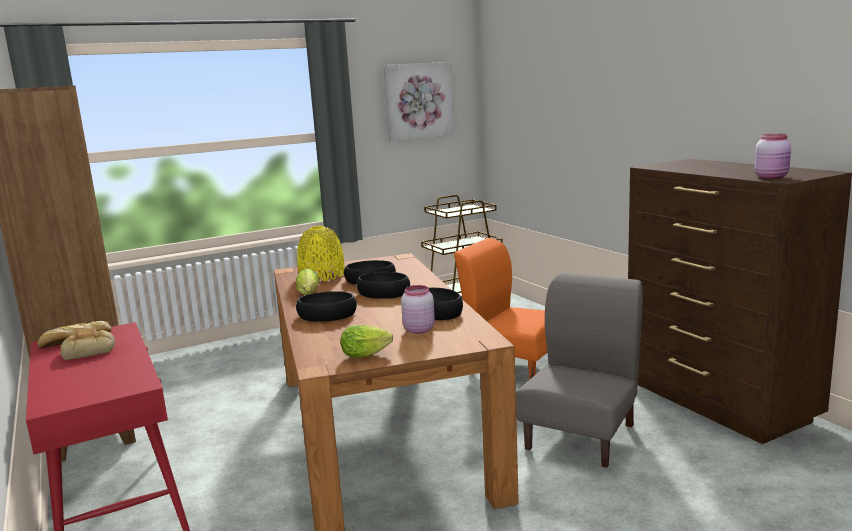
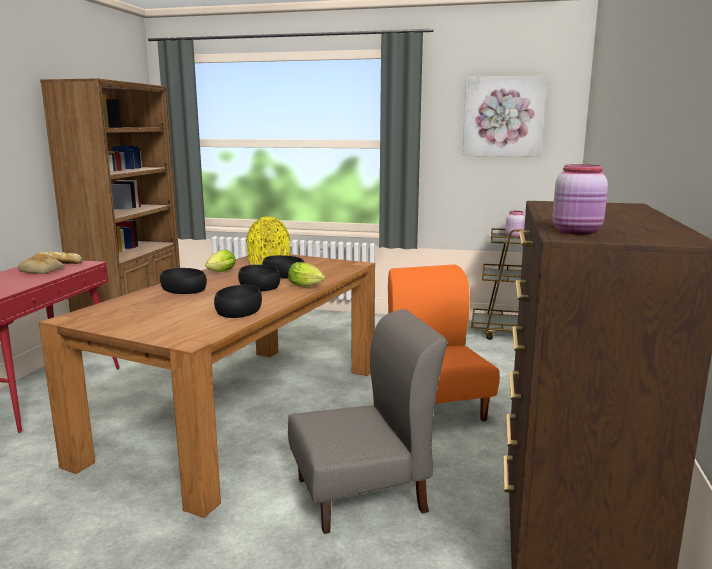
camera: 40 degrees right, 0 degrees up
(368, 355) = (111, 322): lettuce -> lettuce (307, 286)
(418, 329) = (187, 317): pink jar -> pink jar (514, 236)

